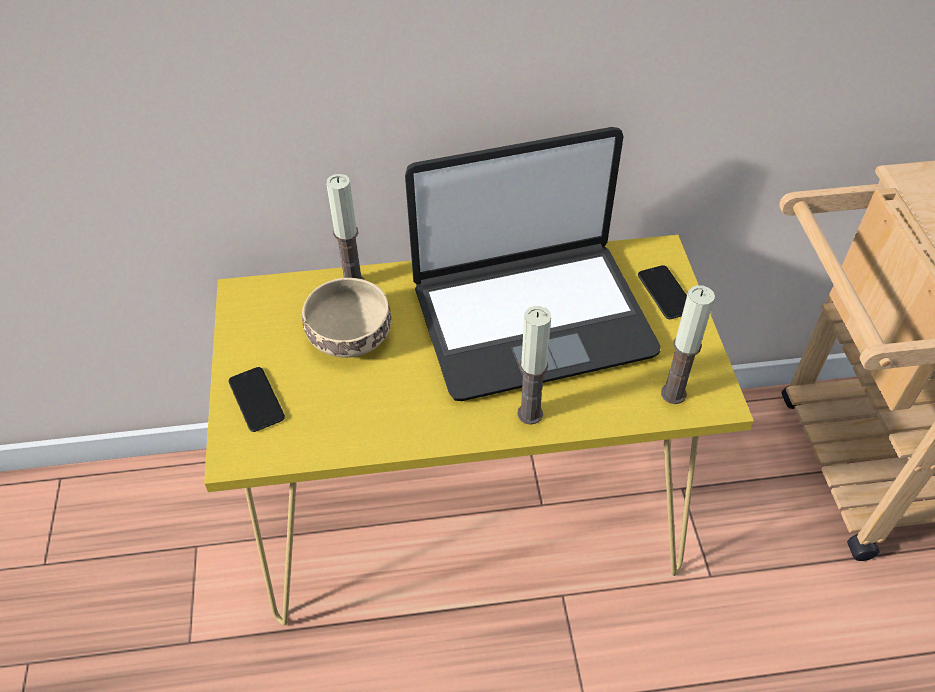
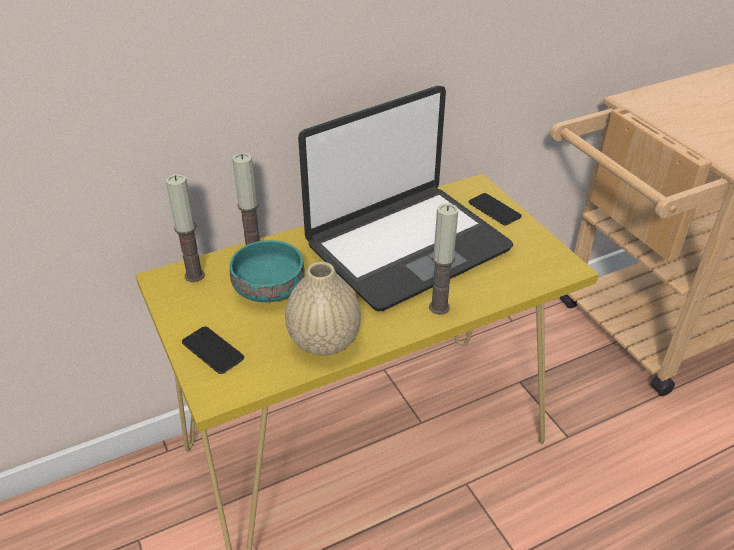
camera: 20 degrees left, 10 degrees down
(352, 335) = (271, 287): beige bowl -> turquoise bowl
(379, 420) = (324, 340): none -> beige vase
(673, 393) = (535, 270): candle -> candle (194, 275)

